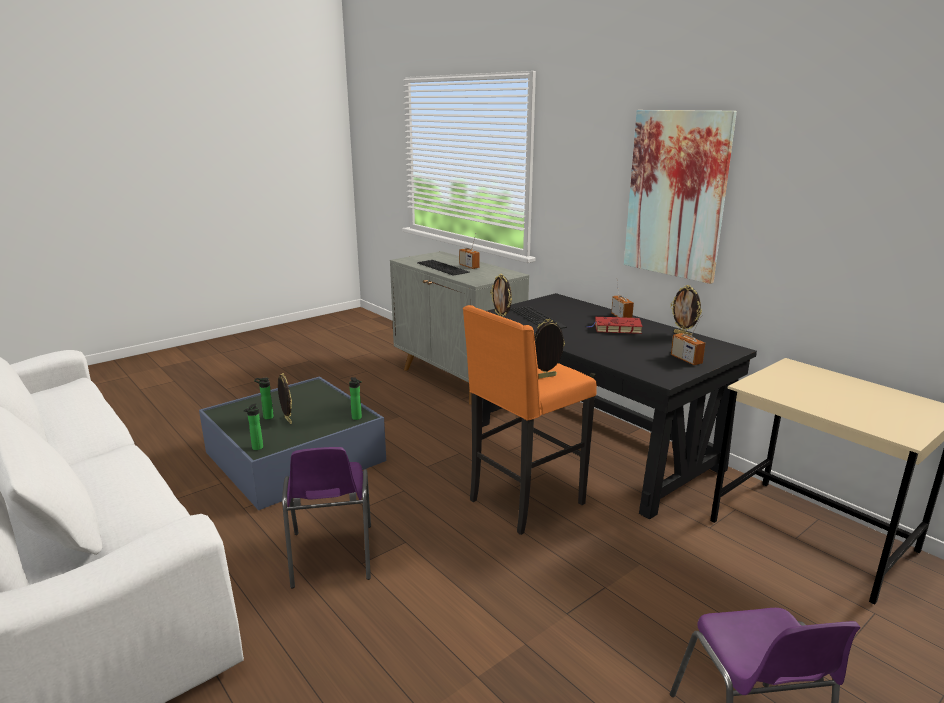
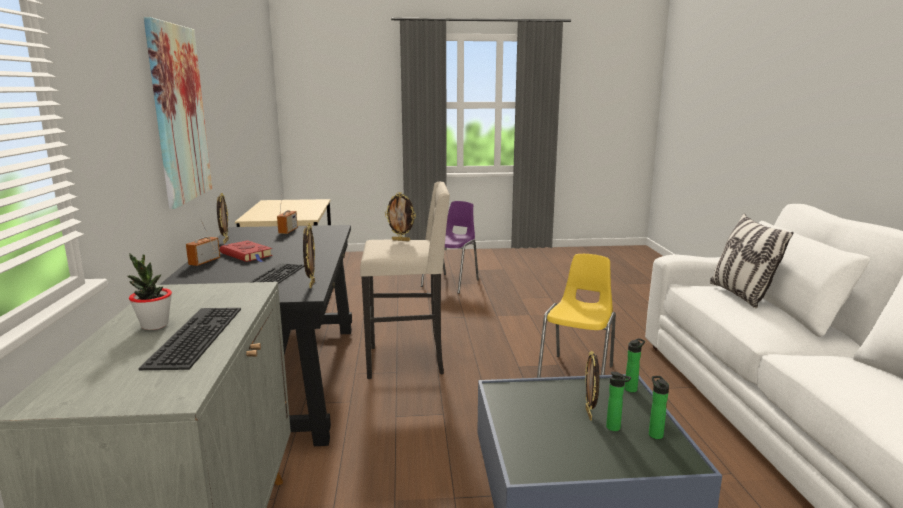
camera: 145 degrees left, 5 degrees down
(106, 498) = (740, 295): none -> pillow
(331, 557) = (577, 374): purple chair -> yellow chair
(357, 418) = (505, 390): bottle -> bottle (654, 434)
(469, 266) = (154, 325): radio -> potted plant
(524, 502) = (407, 361): orange stool -> beige stool

